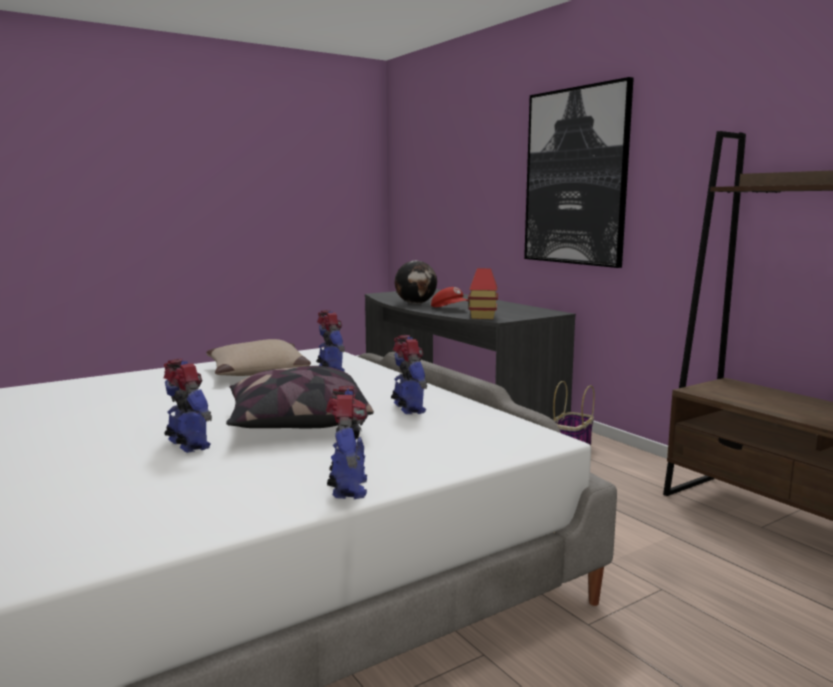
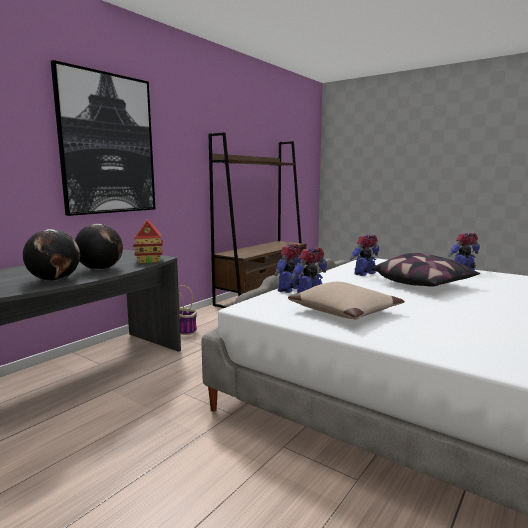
camera: 110 degrees left, 0 degrees up
(188, 445) = (492, 294): toy robot -> toy robot (289, 289)
(450, 309) = (100, 269): red cap -> globe

